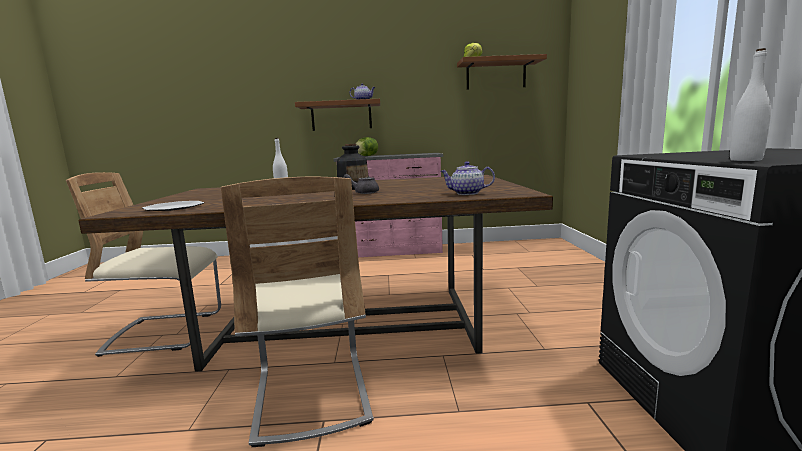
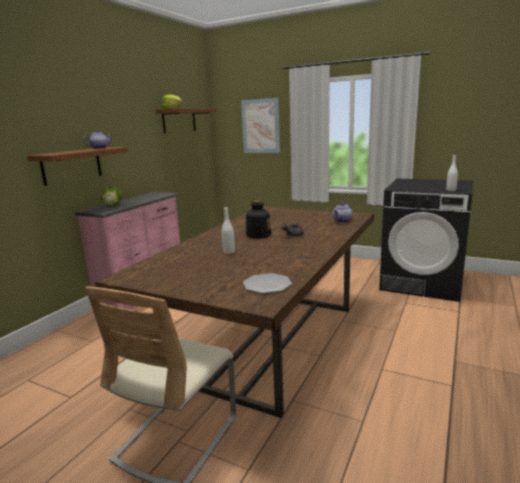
camera: 60 degrees left, 5 degrees up
(311, 394) = (353, 369): beige chair -> none
(605, 72) = (260, 126): none -> picture

